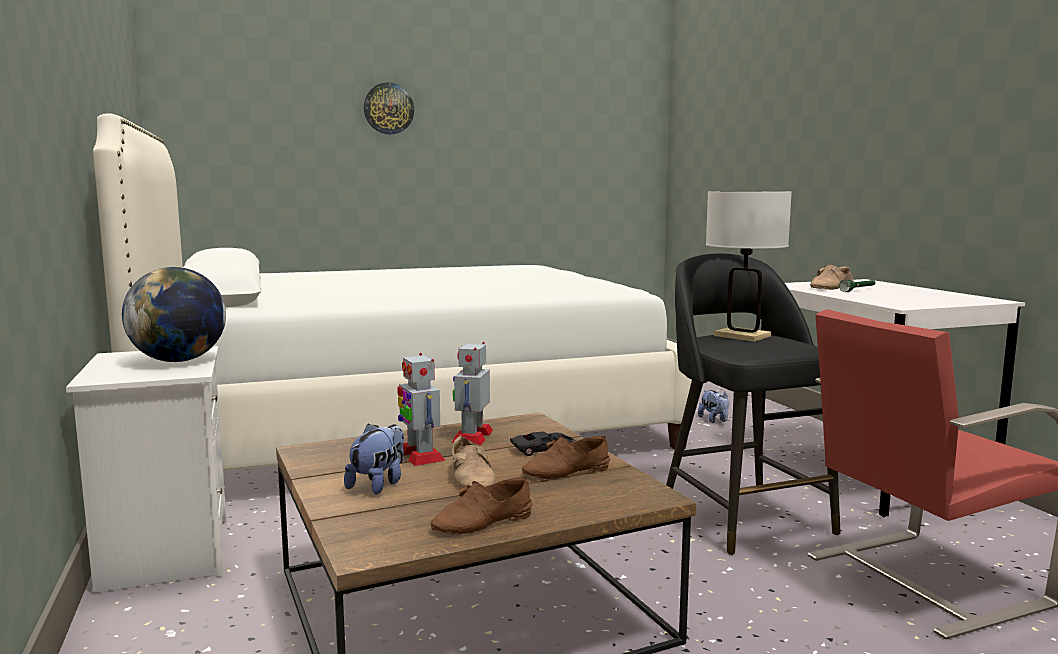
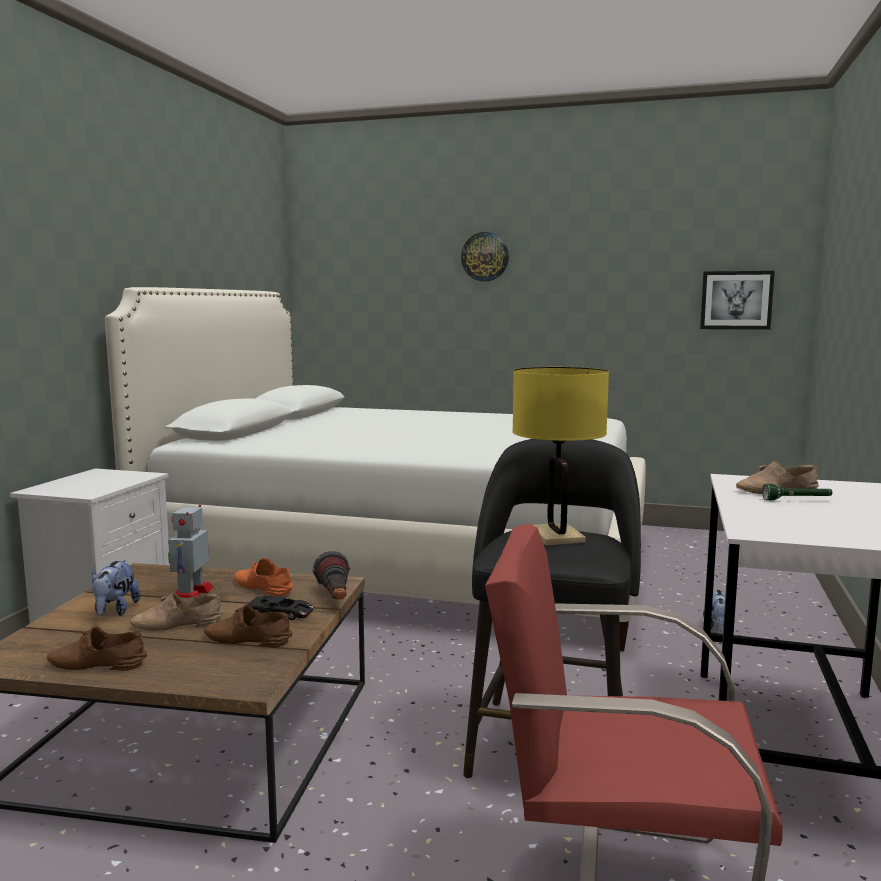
camera: 35 degrees right, 0 degrees up
(179, 360) = (112, 482): globe -> none
(378, 484) = (114, 611): plush toy -> plush toy turned 120 degrees clockwise
(472, 436) = (262, 587): toy robot -> orange shoe
(473, 478) = (176, 624): beige shoe -> beige shoe turned 60 degrees clockwise
(559, 430) = (335, 598): none -> flashlight
(613, 157) = (736, 300): none -> picture
(742, 336) = (556, 536): white table lamp -> yellow table lamp

